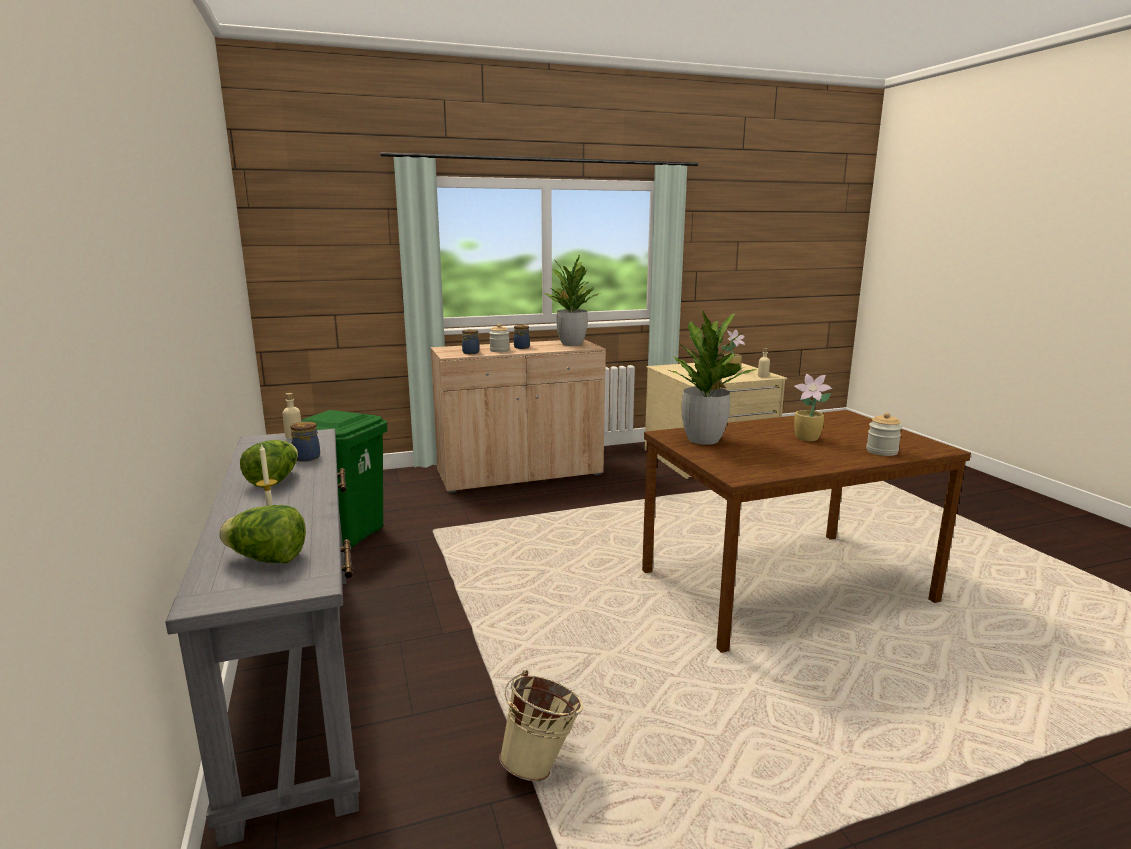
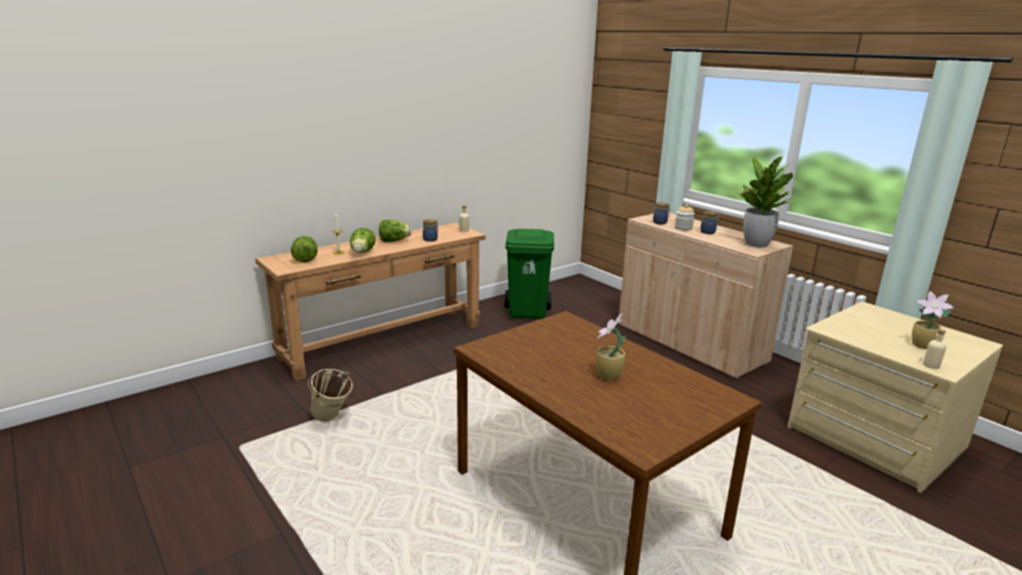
camera: 70 degrees right, 5 degrees up
(300, 674) = (383, 341): grey console table -> brown console table
(305, 507) = (362, 253): none -> lettuce
(703, 440) = (562, 332): potted plant -> none
(881, 451) = (598, 413): jar -> none

